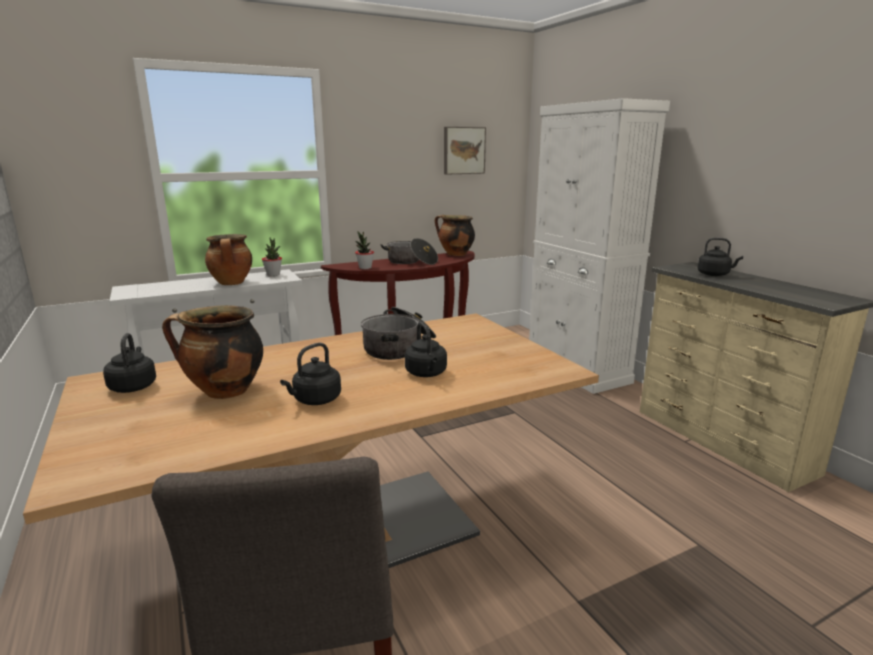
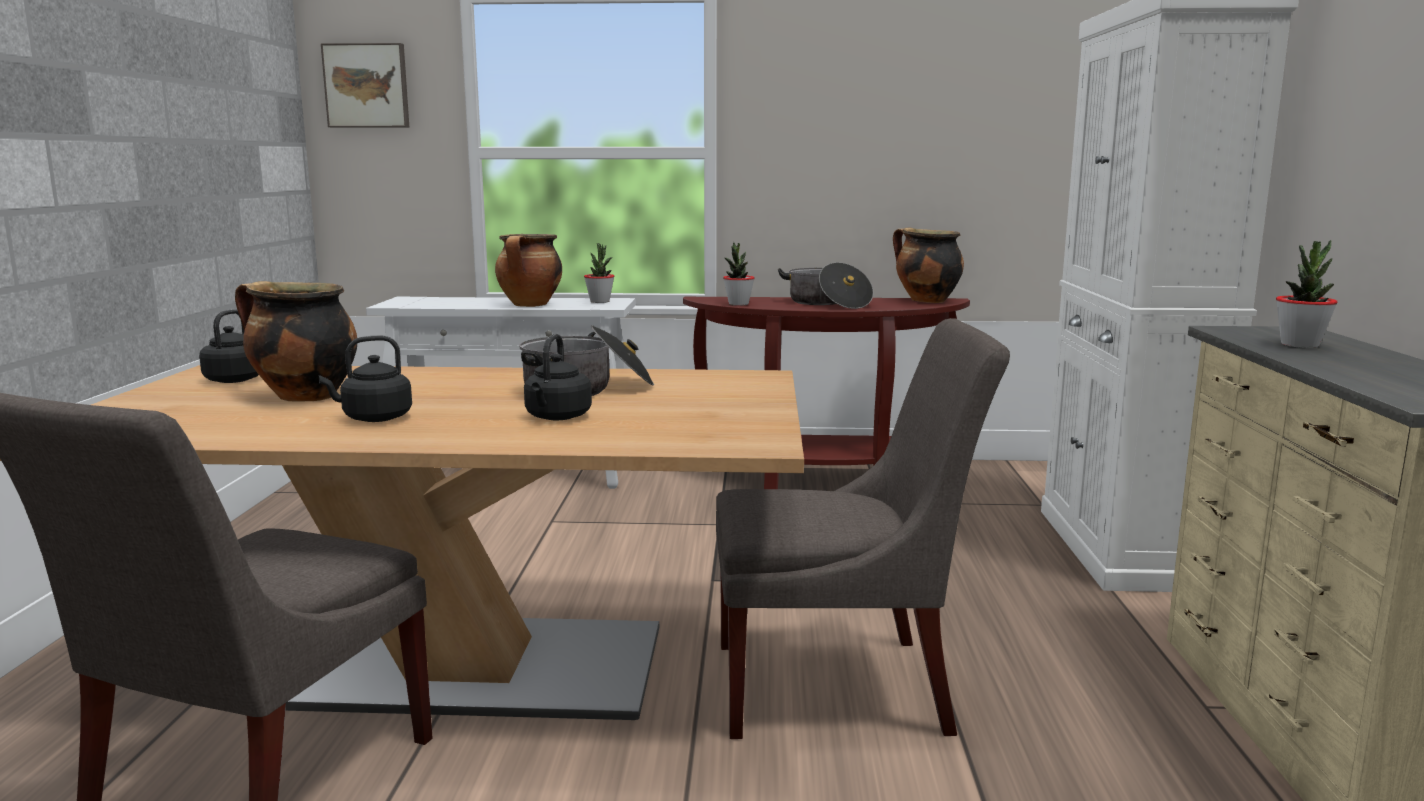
camera: 30 degrees right, 5 degrees down
(463, 150) = (977, 116): picture -> picture (367, 86)
(548, 480) = (842, 687): none -> grey chair
(715, 274) = (1300, 345): black kettle -> potted plant

